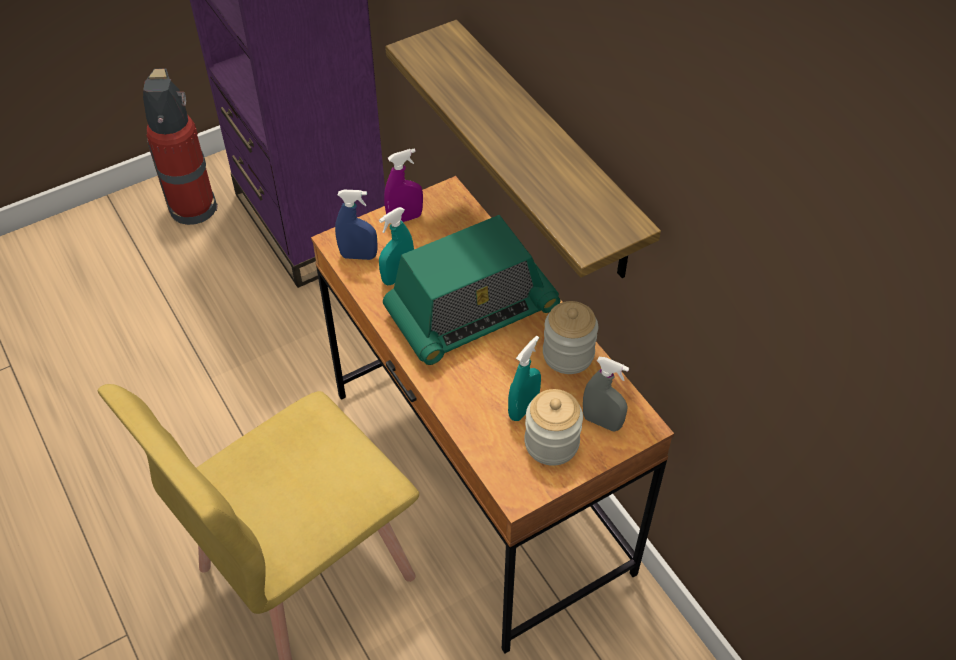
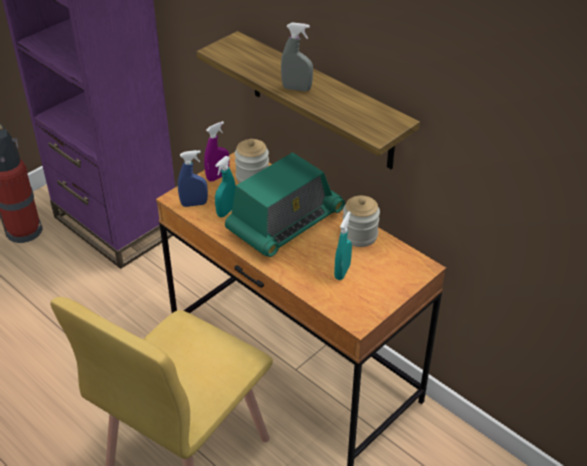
camera: 15 degrees left, 10 degrees down
(551, 443) = (369, 288): jar -> jar (252, 177)
(602, 422) = (397, 270): grey spray bottle -> grey spray bottle (296, 88)

